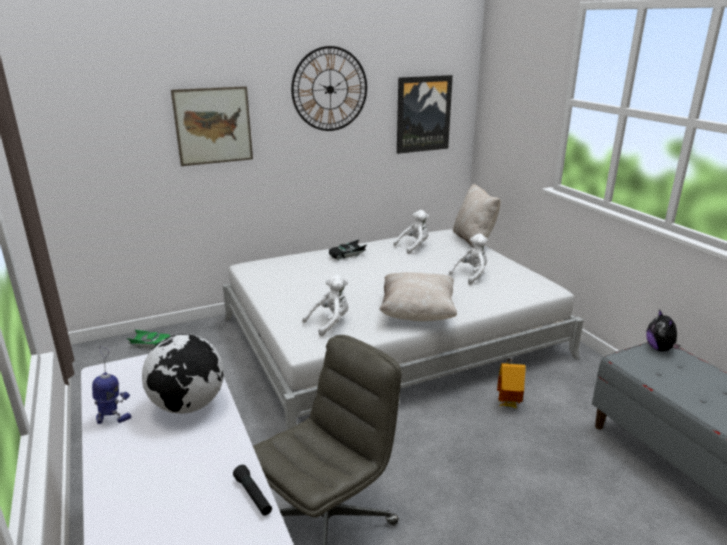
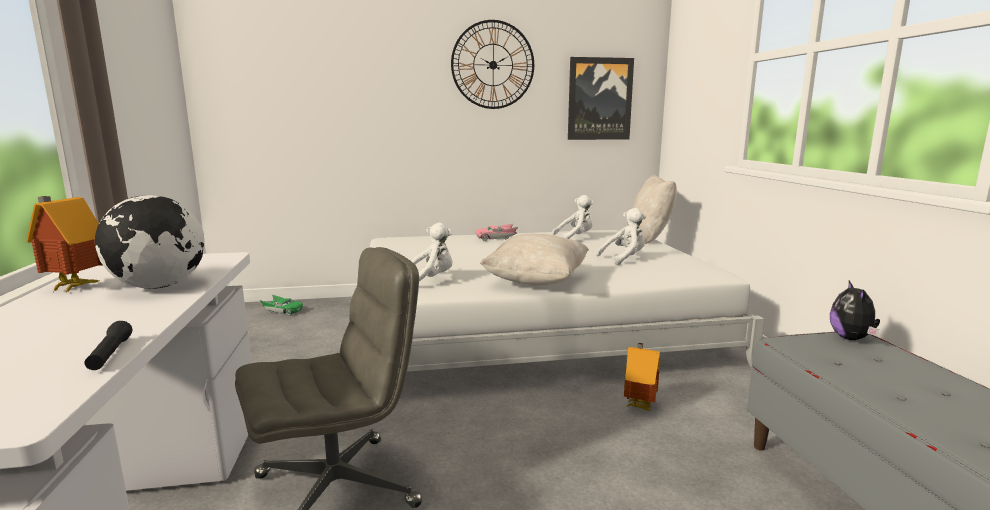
camera: 15 degrees right, 10 degrees down
(113, 418) = (73, 287): toy robot -> toy house
(213, 126) = (368, 94): picture -> none
(347, 255) = (496, 238): black toy car -> pink toy car

